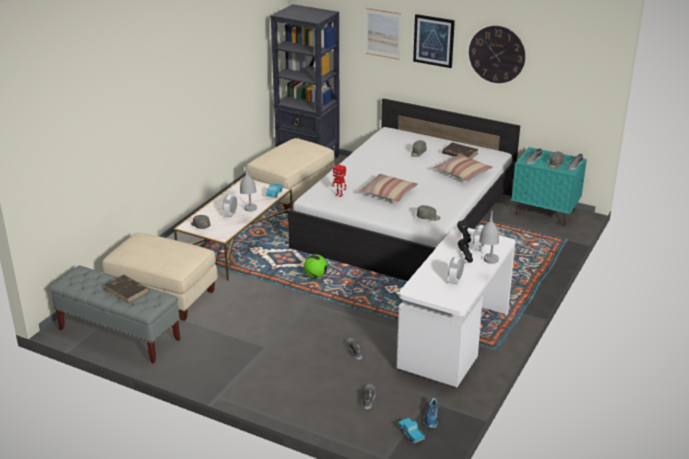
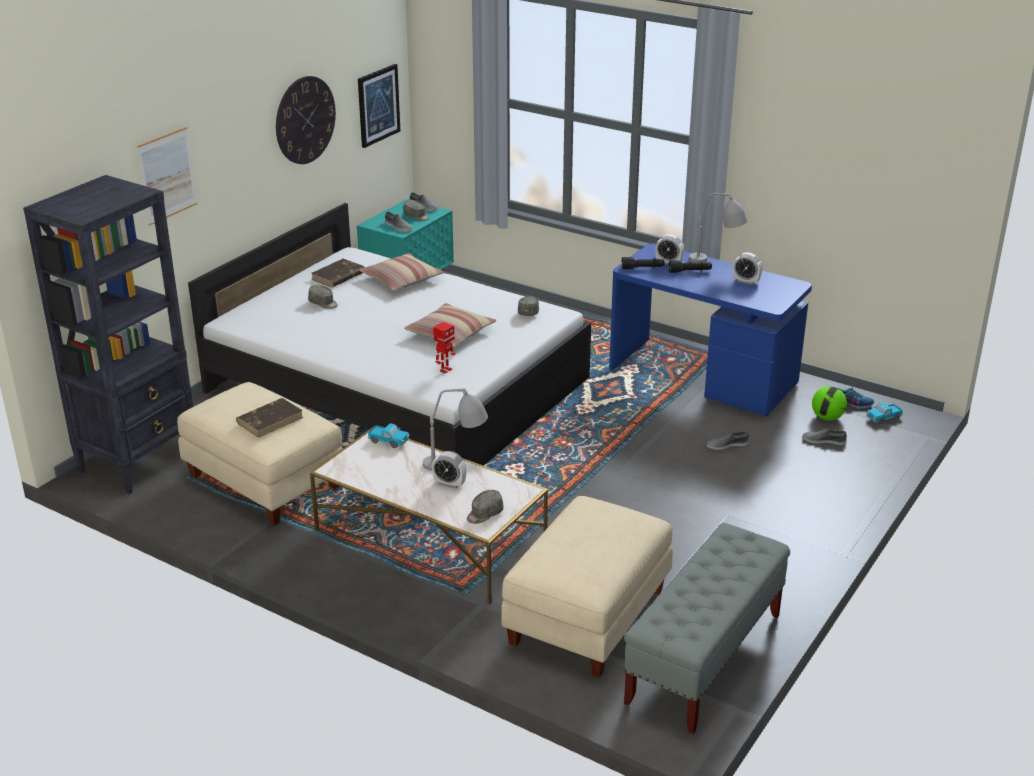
camera: 85 degrees left, 0 degrees up
(127, 291) = (716, 568): brown book -> brown book (270, 420)
(315, 276) = (543, 467): football -> football (827, 418)
(434, 40) = (233, 145): picture -> picture (378, 105)
(454, 341) = (704, 377): white desk -> blue desk

